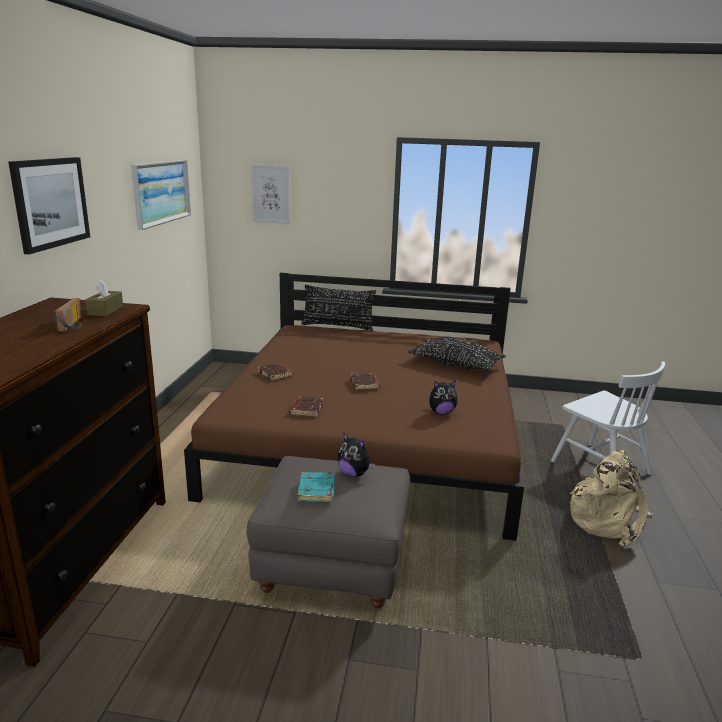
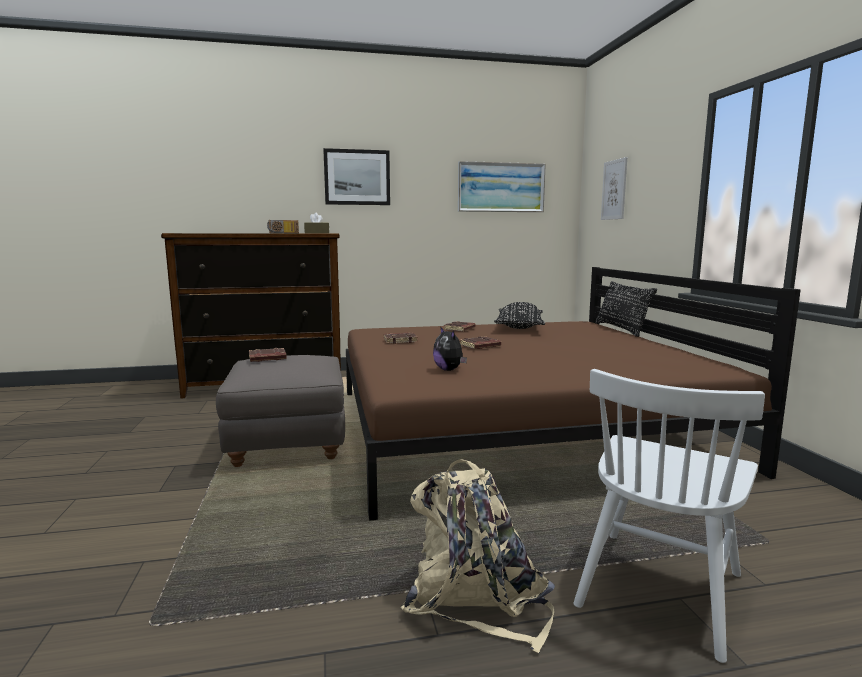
camera: 70 degrees right, 10 degrees down
(317, 490) = (267, 358): turquoise book -> brown book
(354, 473) = (300, 363): plush toy -> none
(455, 364) = (605, 364): black pillow -> black pillow (519, 327)

